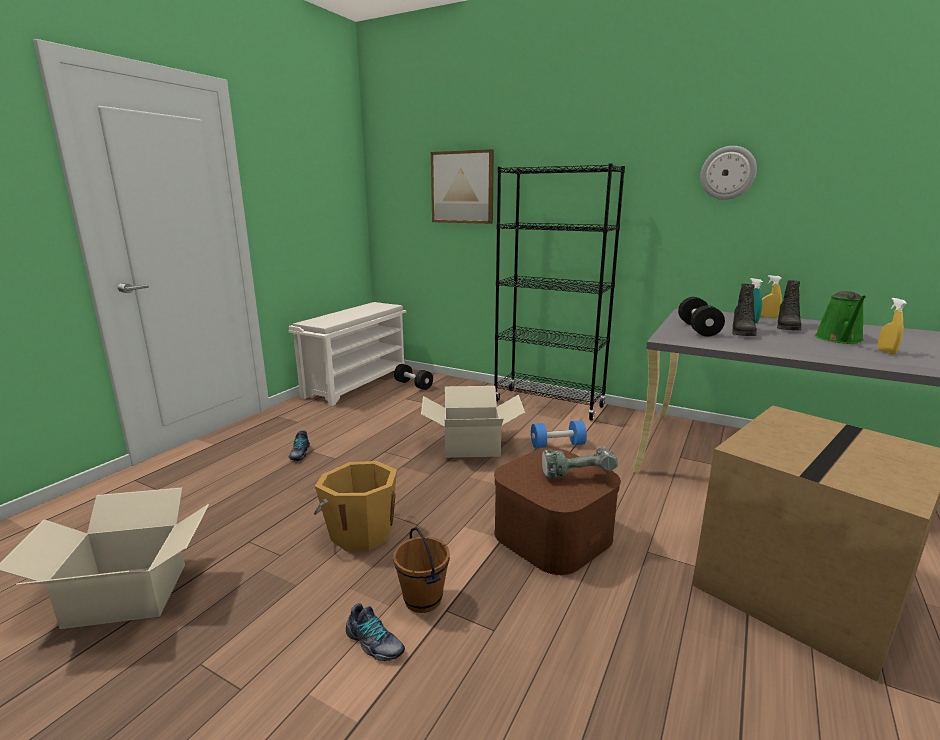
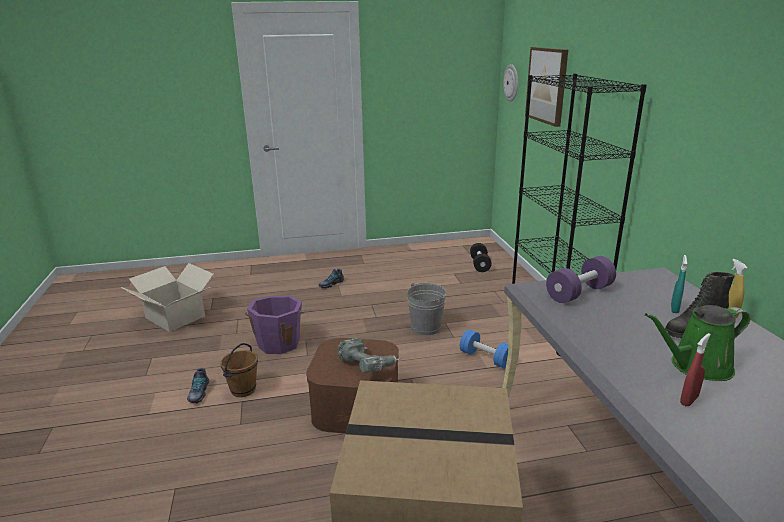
camera: 50 degrees right, 5 degrees up
(356, 383) = (445, 248): white shoe rack -> none
(361, 532) = (279, 342): orange bucket -> purple bucket
(472, 446) = (426, 328): cardboard box -> grey bucket
(698, 329) = (579, 293): black dumbbell -> purple dumbbell
(728, 173) = (739, 110): wall clock -> wall clock (511, 83)
(741, 333) = (609, 313): black boot -> none
(886, 352) = (689, 400): yellow spray bottle -> red spray bottle

